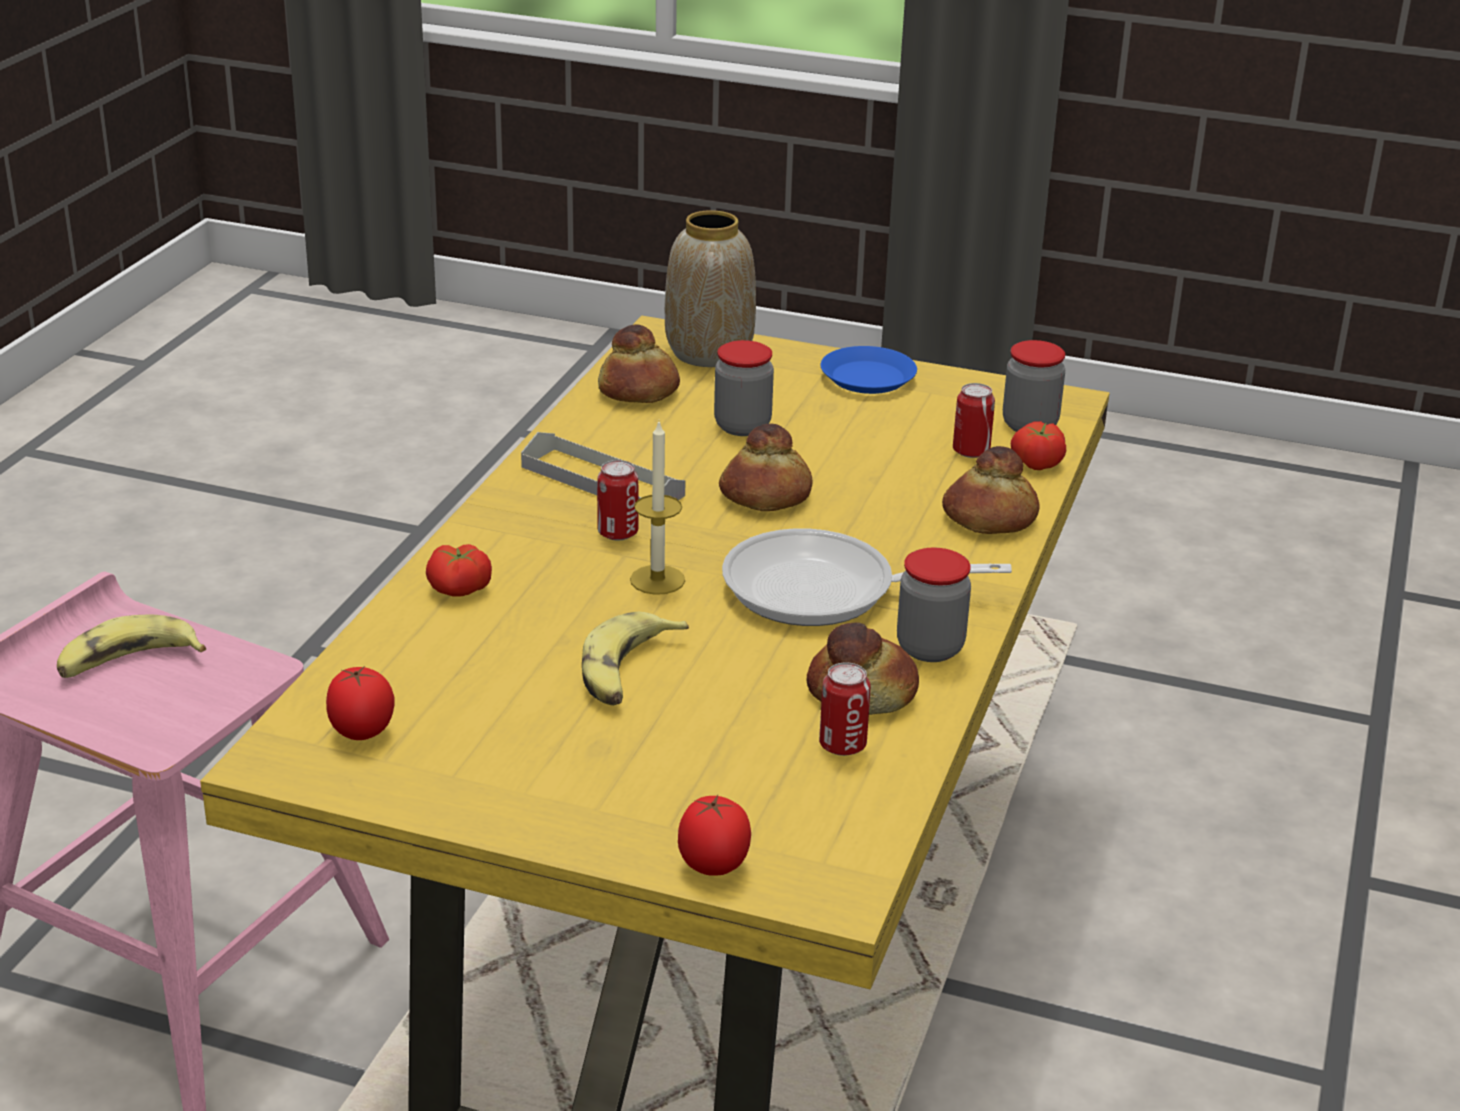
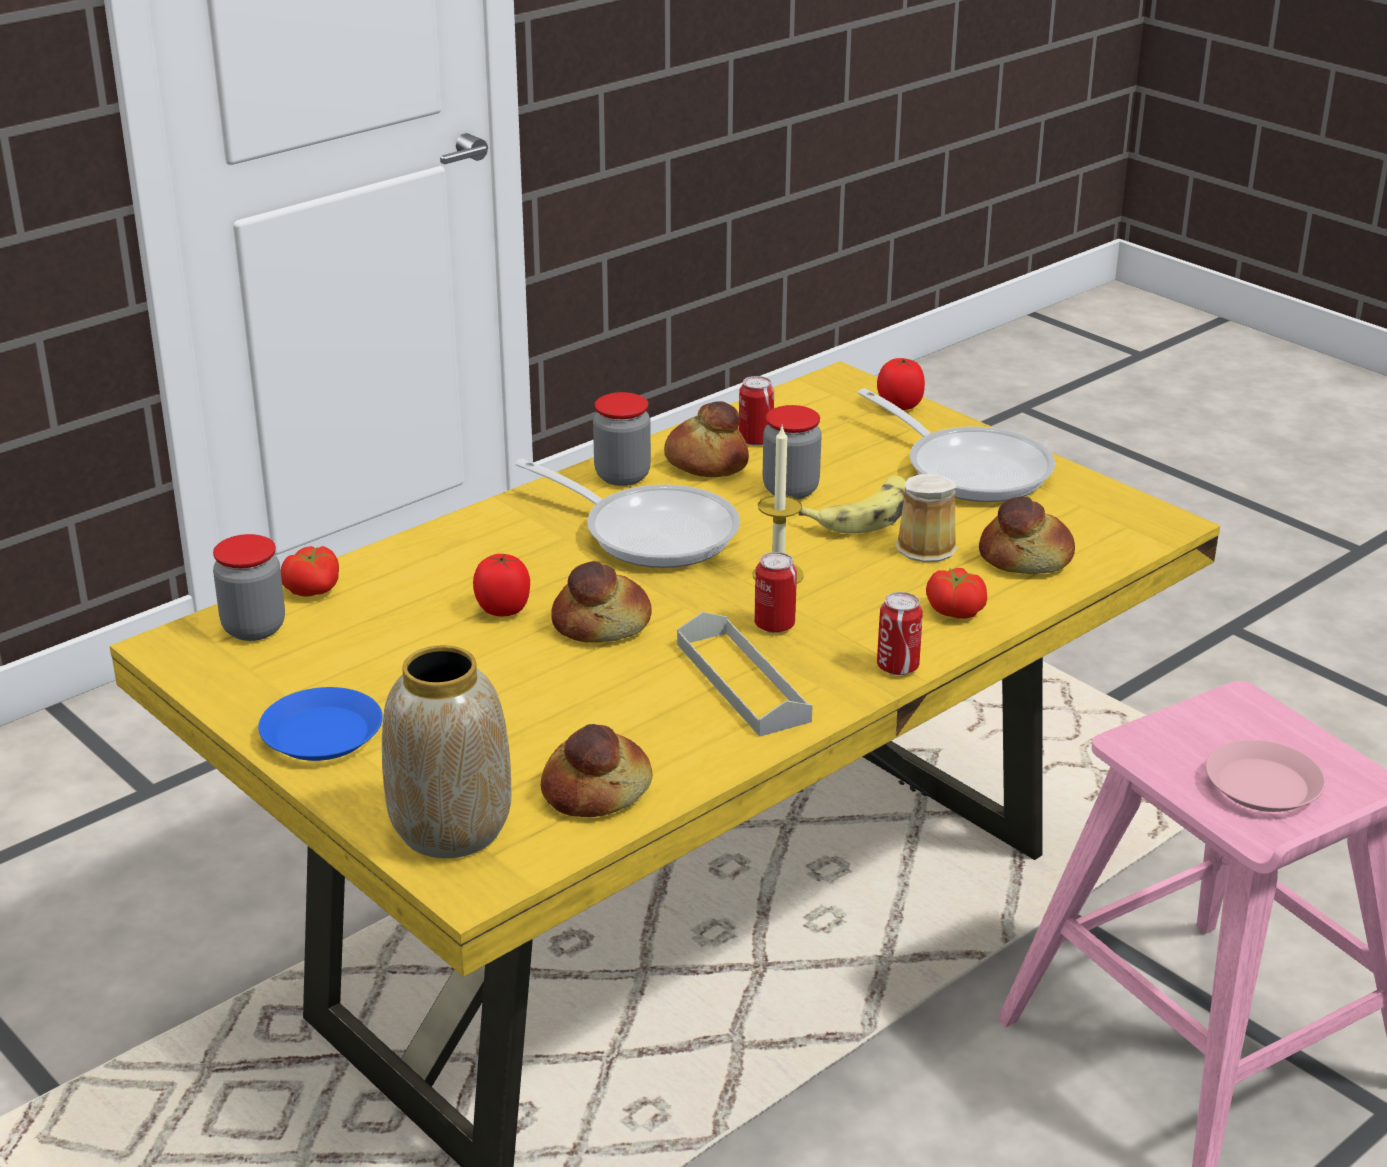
camera: 150 degrees left, 0 degrees up
(128, 663) = (1262, 785): banana -> pink plate
(362, 733) = (1090, 524): tomato -> tomato (504, 610)
(530, 652) = (928, 546): none -> mug
(549, 777) = (969, 468): none -> frying pan
(742, 426) = (535, 708): jar -> jar (790, 490)
(971, 451) = (352, 617): can -> can (897, 667)
(989, 518) = (436, 552): bread -> bread (1026, 559)

